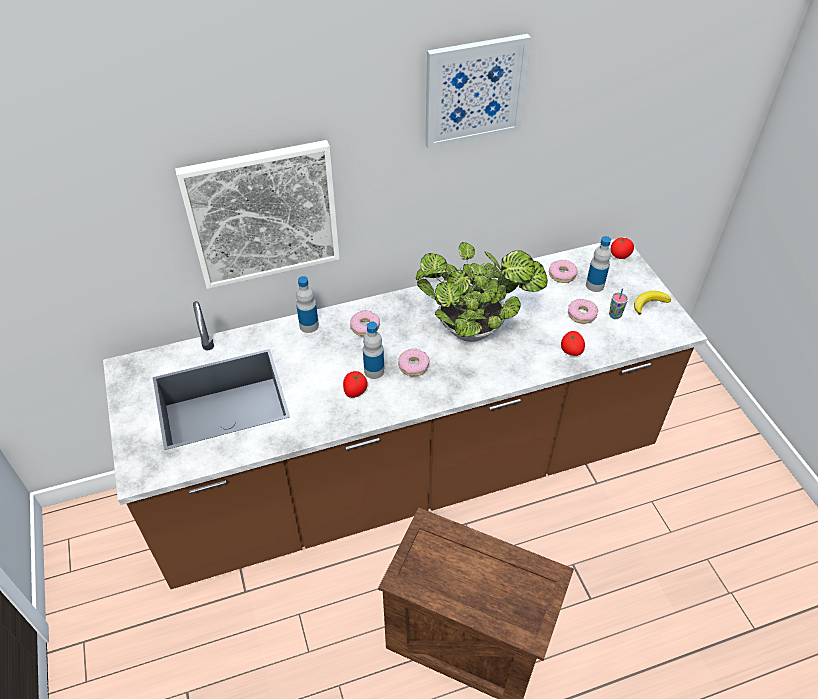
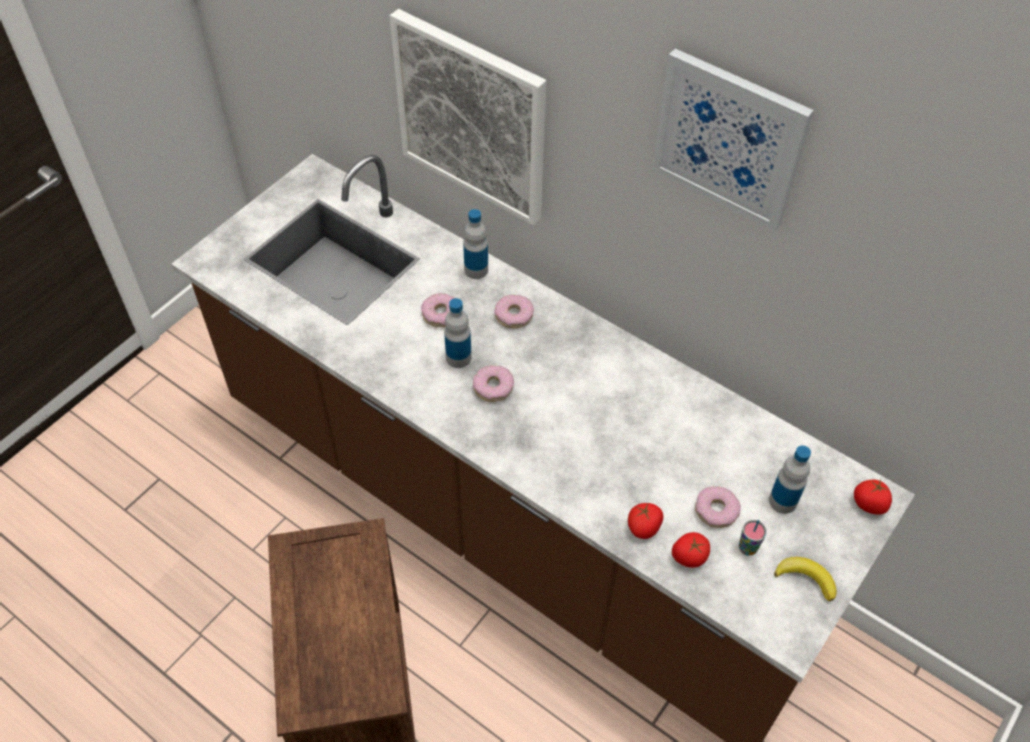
camera: 55 degrees right, 5 degrees up
(355, 391) = (419, 357): tomato -> tomato (688, 557)
(475, 329) = (595, 415): potted plant -> none
(562, 274) = (768, 456): donut -> donut (441, 314)

